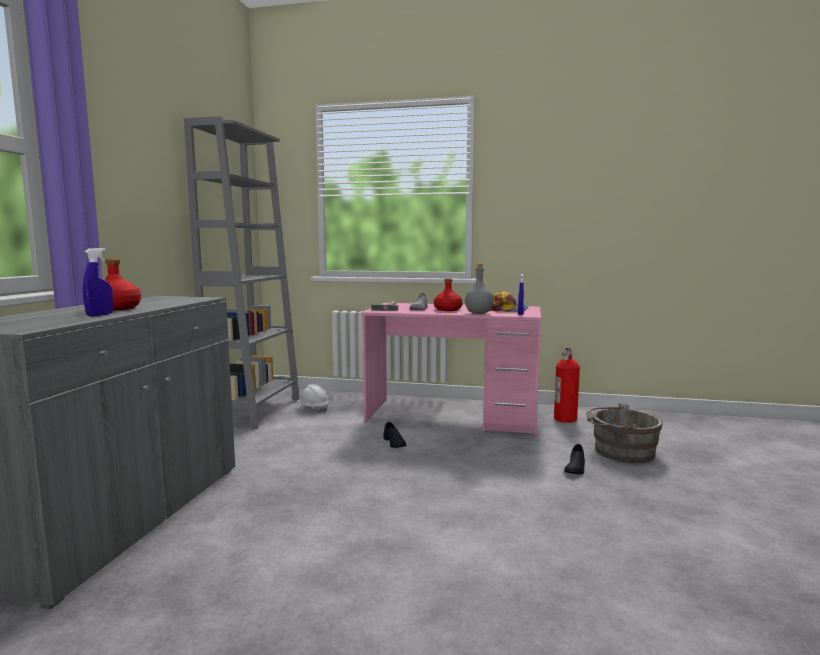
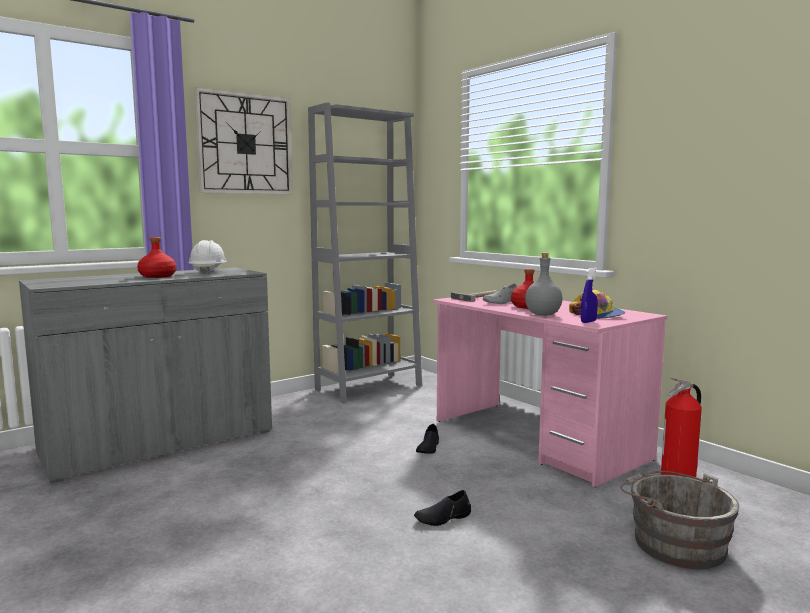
camera: 40 degrees right, 0 degrees up
(100, 315) = (124, 280): blue spray bottle -> none
(130, 151) = (245, 144): none -> wall clock
(313, 409) = (418, 397): white hard hat -> white hard hat (208, 272)
(575, 468) = (568, 537): black shoe -> black shoe (443, 518)

